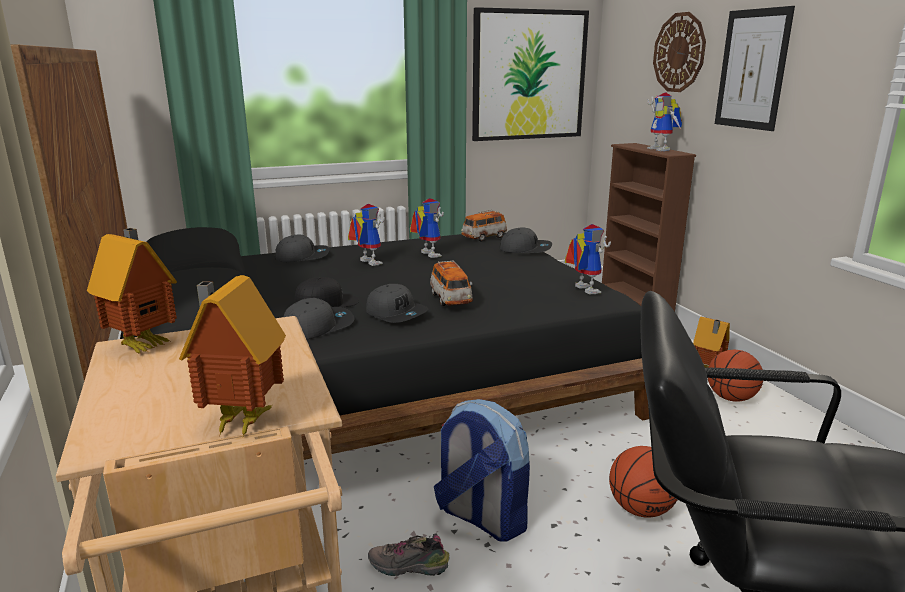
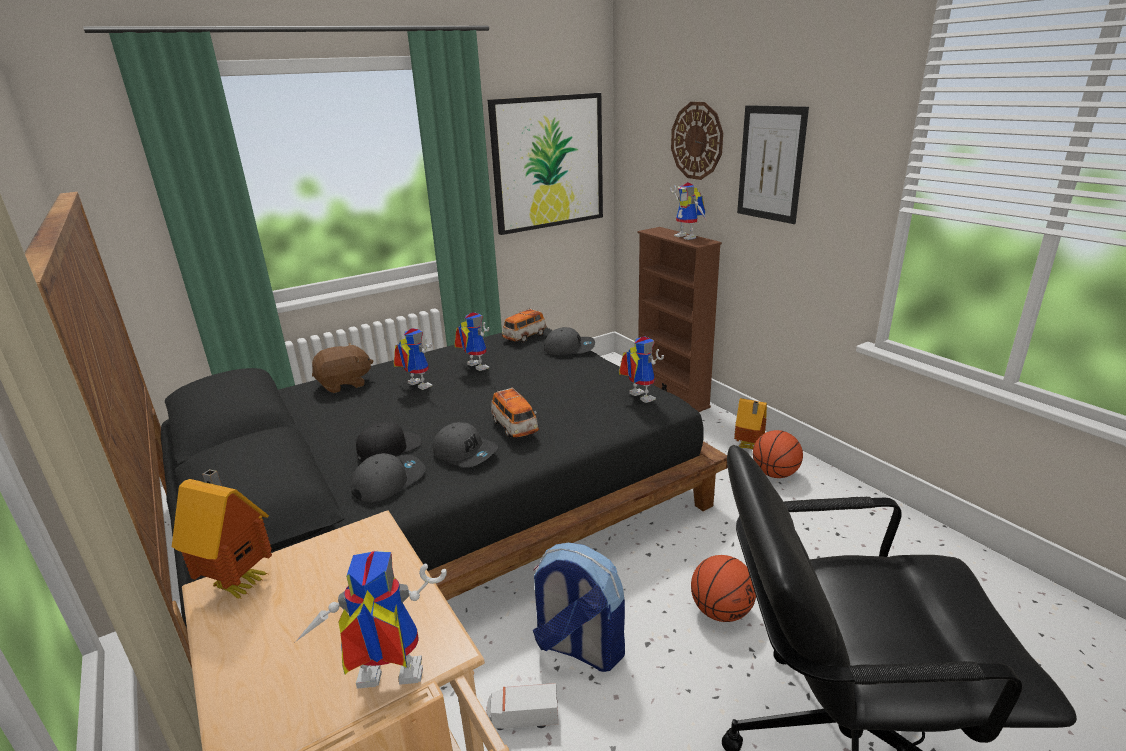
camera: 10 degrees left, 5 degrees up
(239, 421) = (383, 684): toy house -> toy robot
(302, 256) = (344, 384): grey cap -> brown plush toy
(408, 567) = (522, 718): shoe -> toy truck

